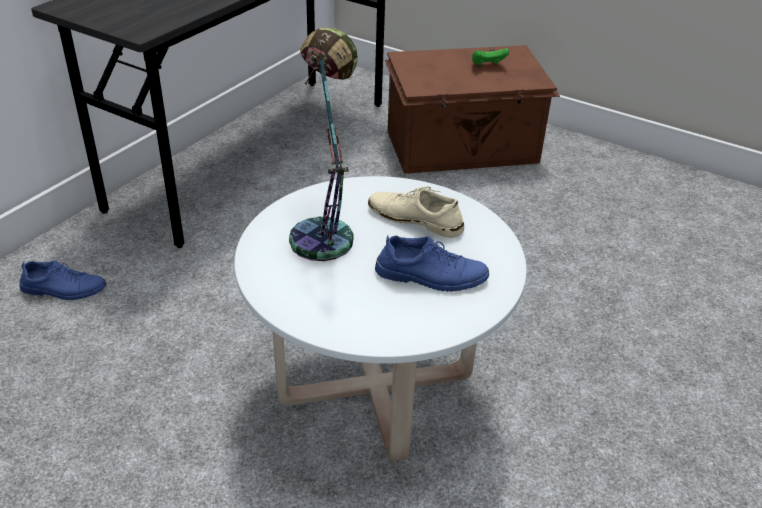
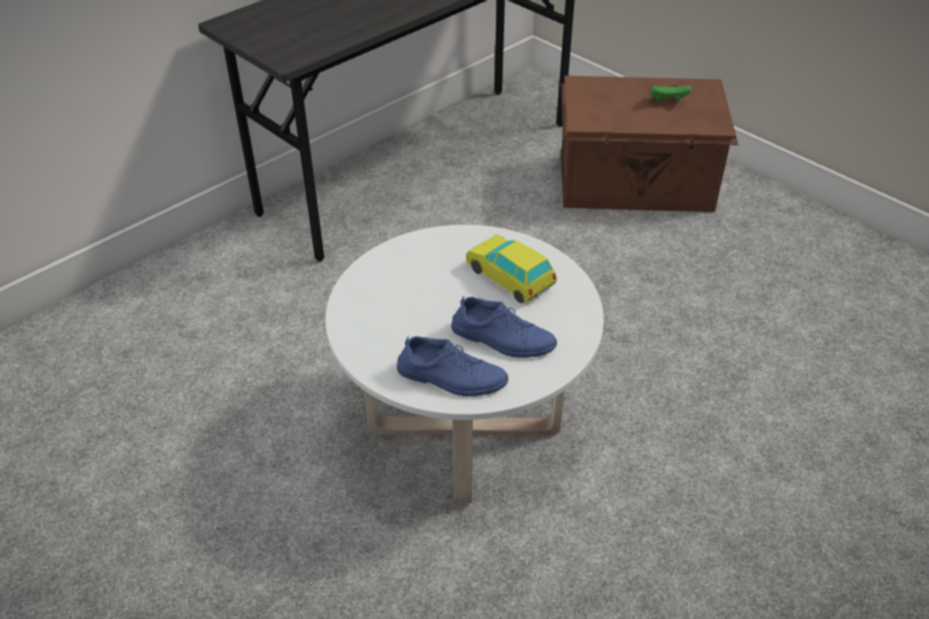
camera: 15 degrees right, 5 degrees up
(63, 289) = (206, 289): blue shoe -> blue shoe (451, 377)
(326, 230) = (421, 278): table lamp -> none
(415, 219) = (510, 277): beige shoe -> toy car

